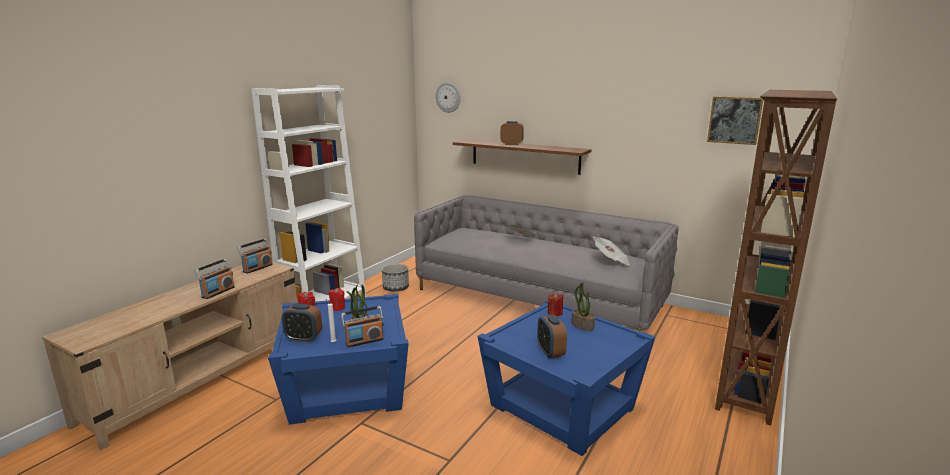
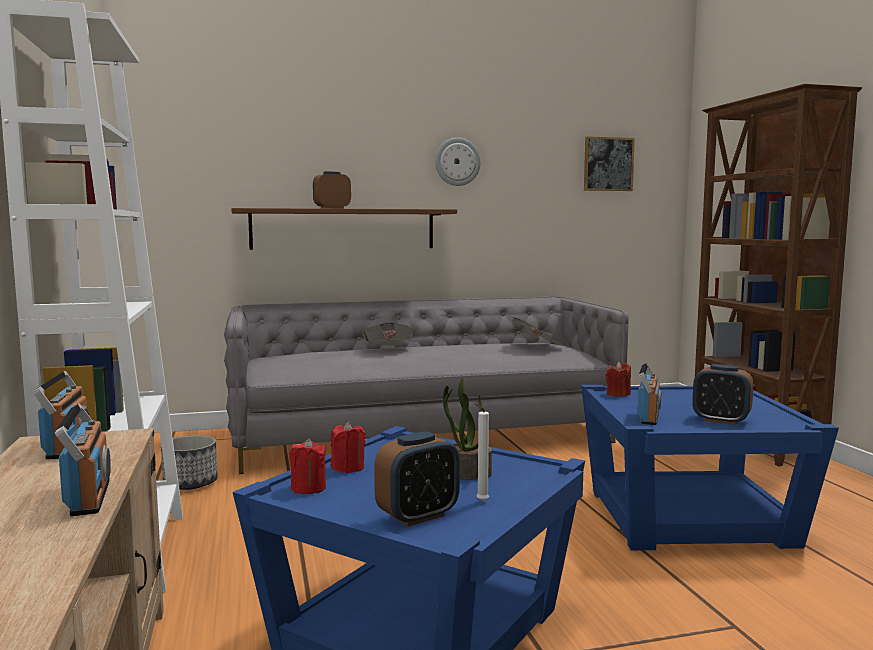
camera: 45 degrees left, 10 degrees down
(364, 341) = (518, 483): radio -> radio (649, 417)
(448, 97) = (192, 137): wall clock -> wall clock (457, 162)
(582, 325) = (671, 396): potted plant -> none

